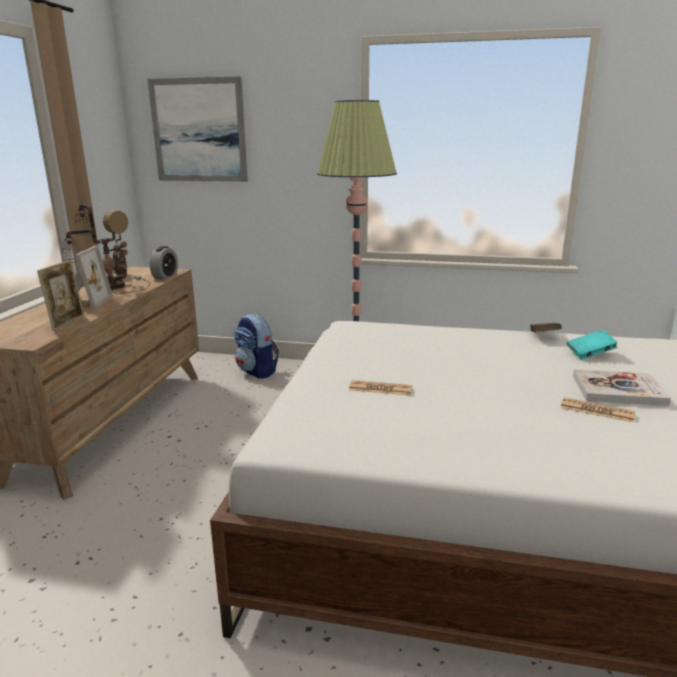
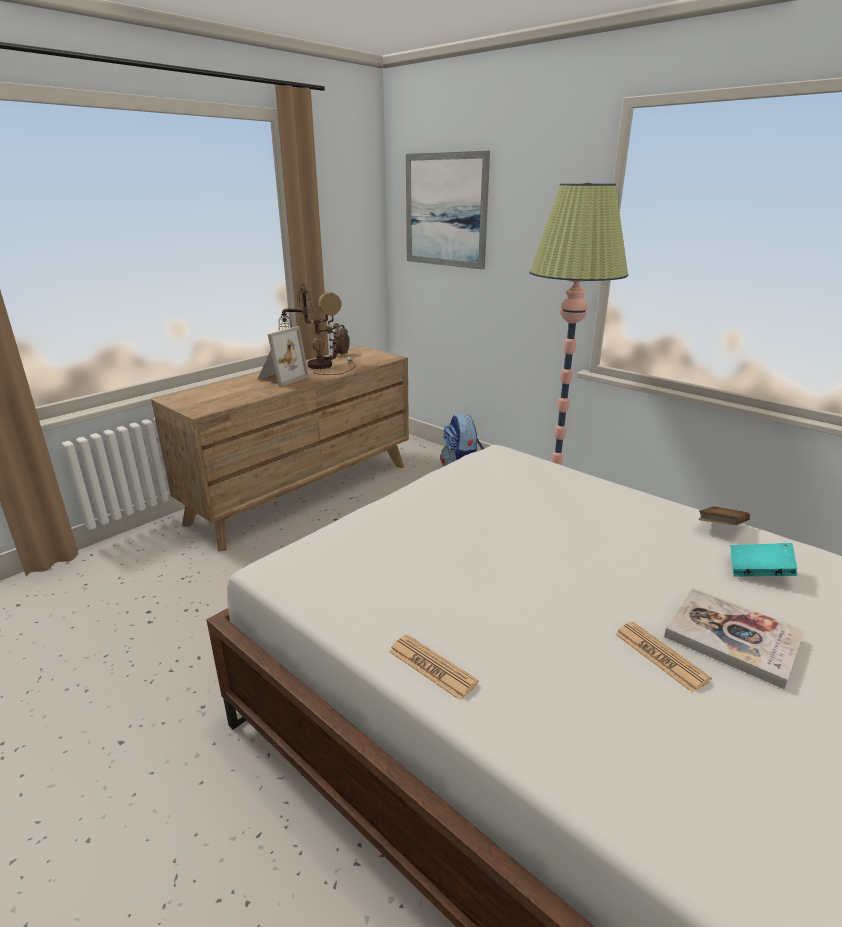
camera: 30 degrees right, 5 degrees up
(67, 322) = (245, 396): picture frame -> none
(165, 276) = (375, 362): alarm clock -> none
(380, 389) = (437, 540): newspaper -> newspaper (432, 667)

